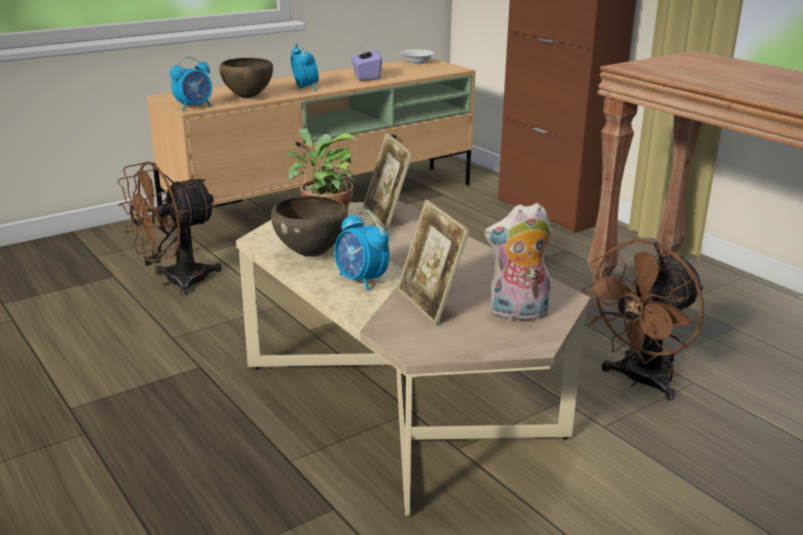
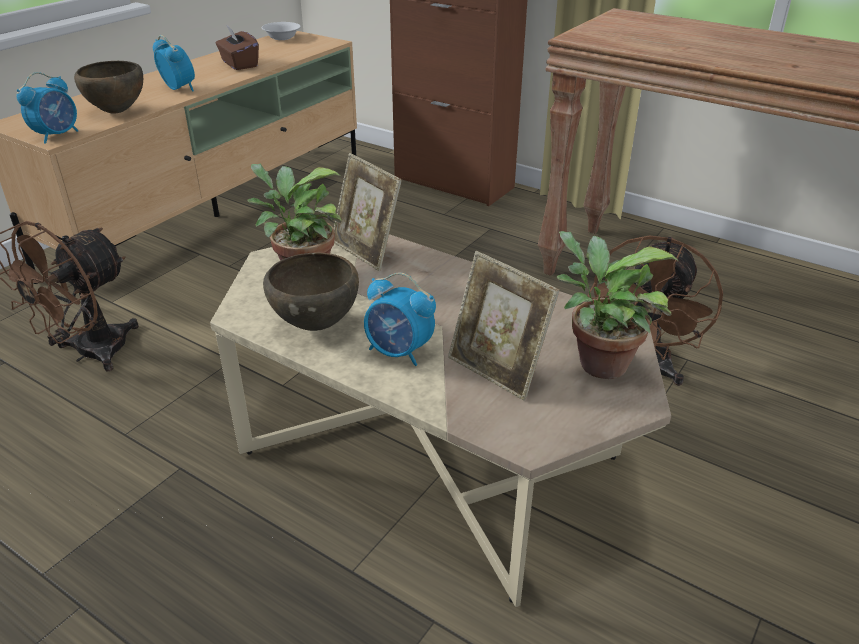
camera: 20 degrees left, 10 degrees up
(366, 77) = (239, 64): purple tissue box -> brown tissue box
(517, 314) = (596, 363): plush toy -> potted plant

